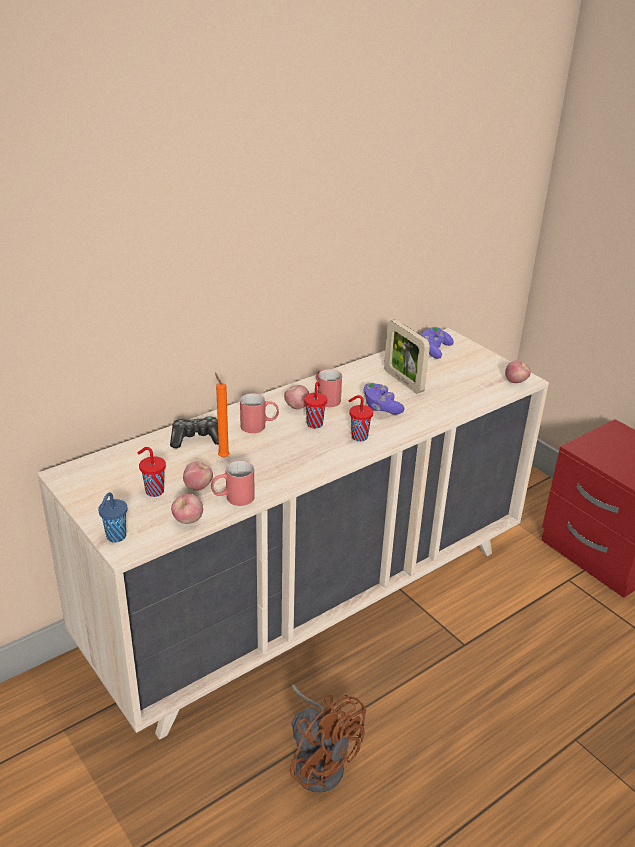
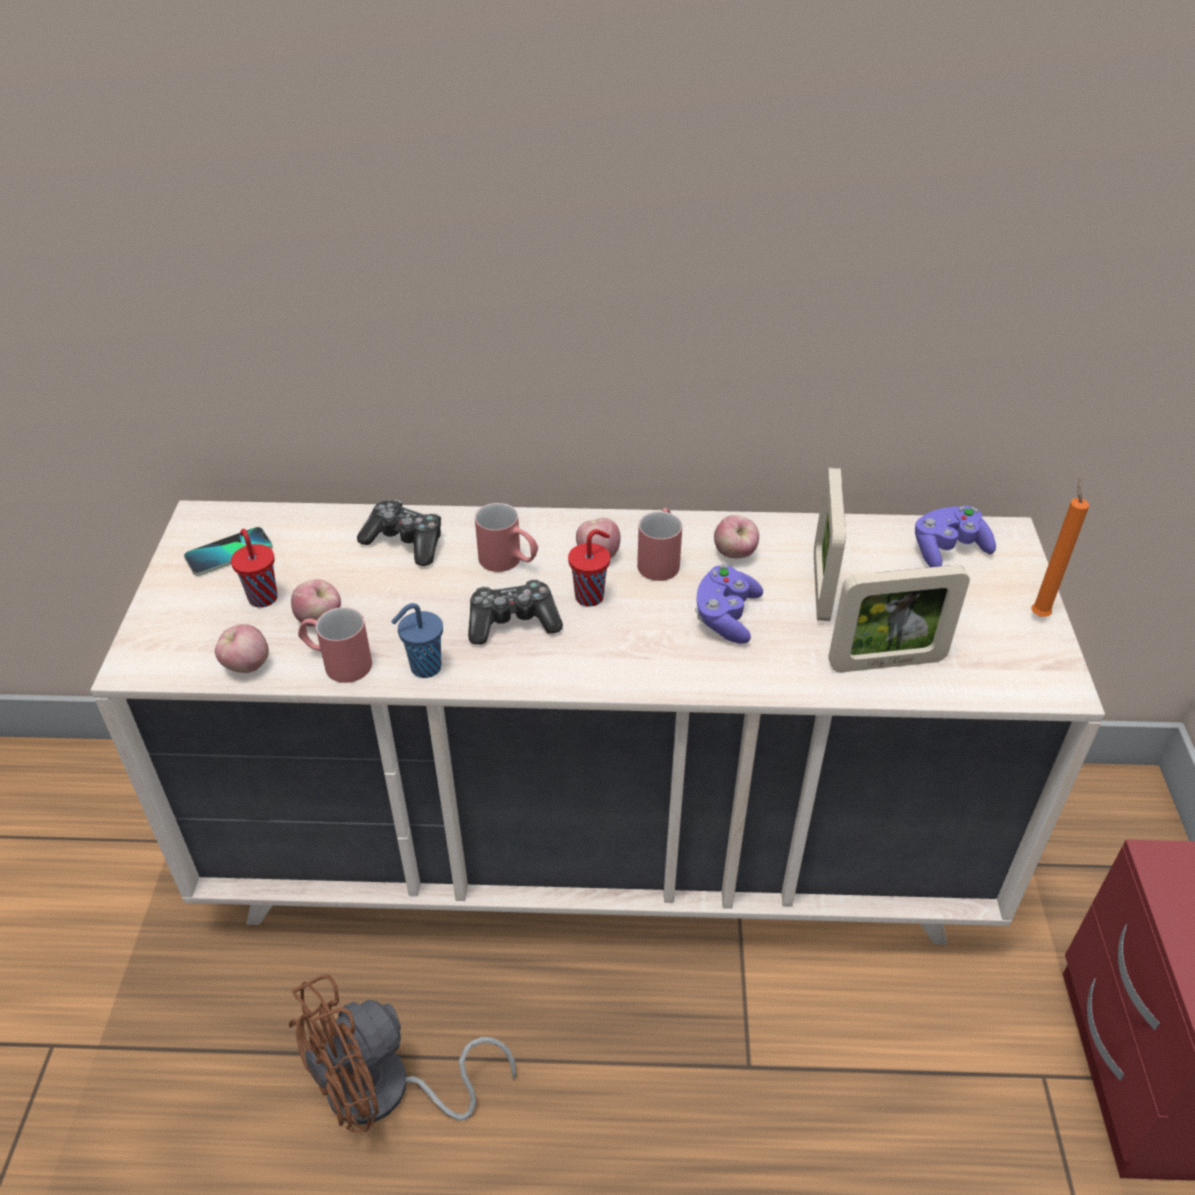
camera: 40 degrees right, 10 degrees up
(105, 482) = (229, 553): none -> phone
(115, 537) = (144, 642): blue cup -> blue cup (424, 668)
(222, 456) = (404, 587): orange candle -> orange candle (1038, 613)
(293, 447) = (513, 622): none -> game controller
(319, 760) = (386, 1092): brown fan -> brown fan turned 60 degrees clockwise
(358, 437) = (627, 652): red cup -> none
(460, 397) = (886, 662): none -> picture frame
(516, 382) = (1033, 682): apple -> apple (734, 554)

